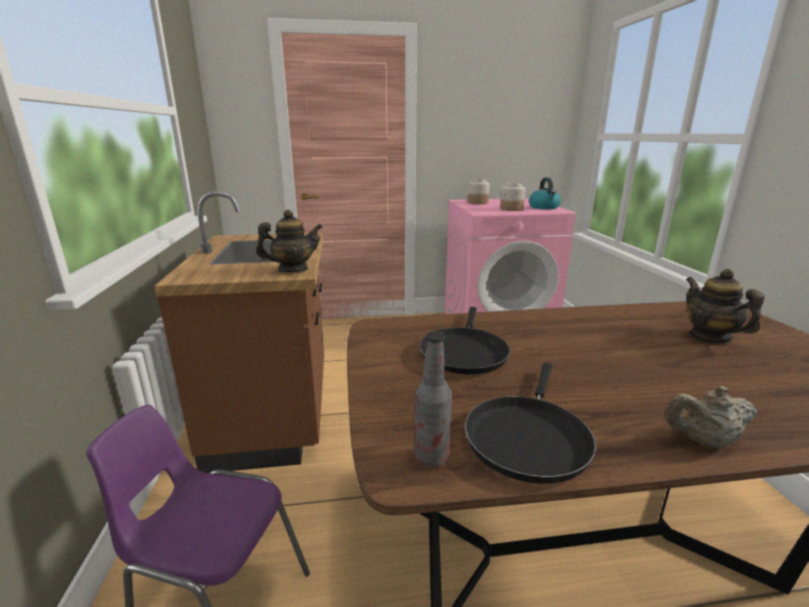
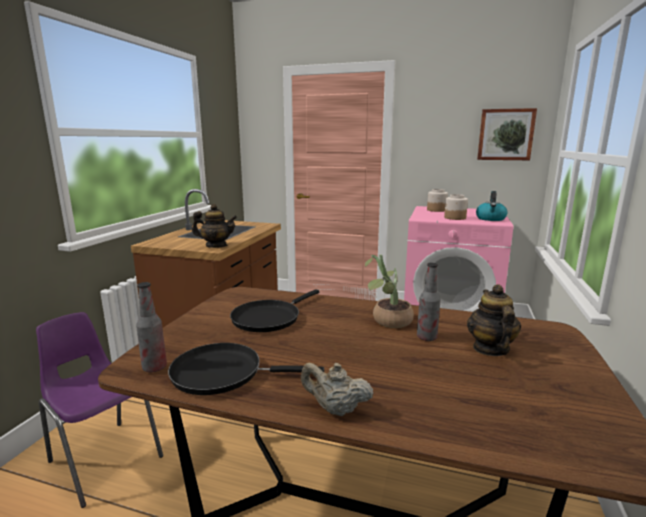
camera: 25 degrees right, 5 degrees down
(528, 437) = (223, 373): black frying pan -> black frying pan turned 45 degrees clockwise
(534, 117) = (505, 134): none -> picture
(586, 329) = (387, 321): none -> potted plant
(646, 338) = (426, 337): none -> bottle

